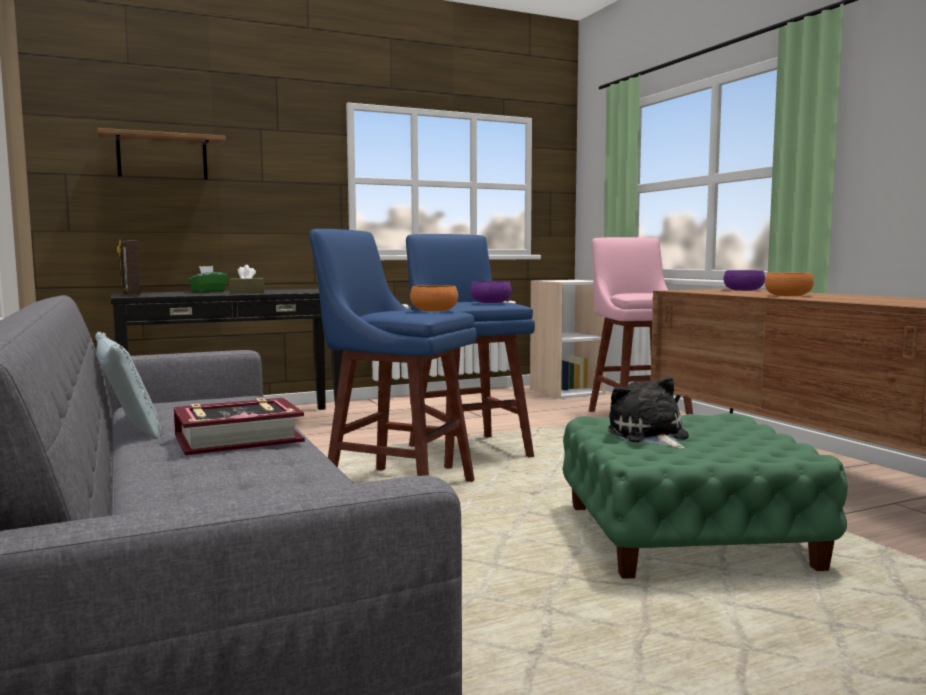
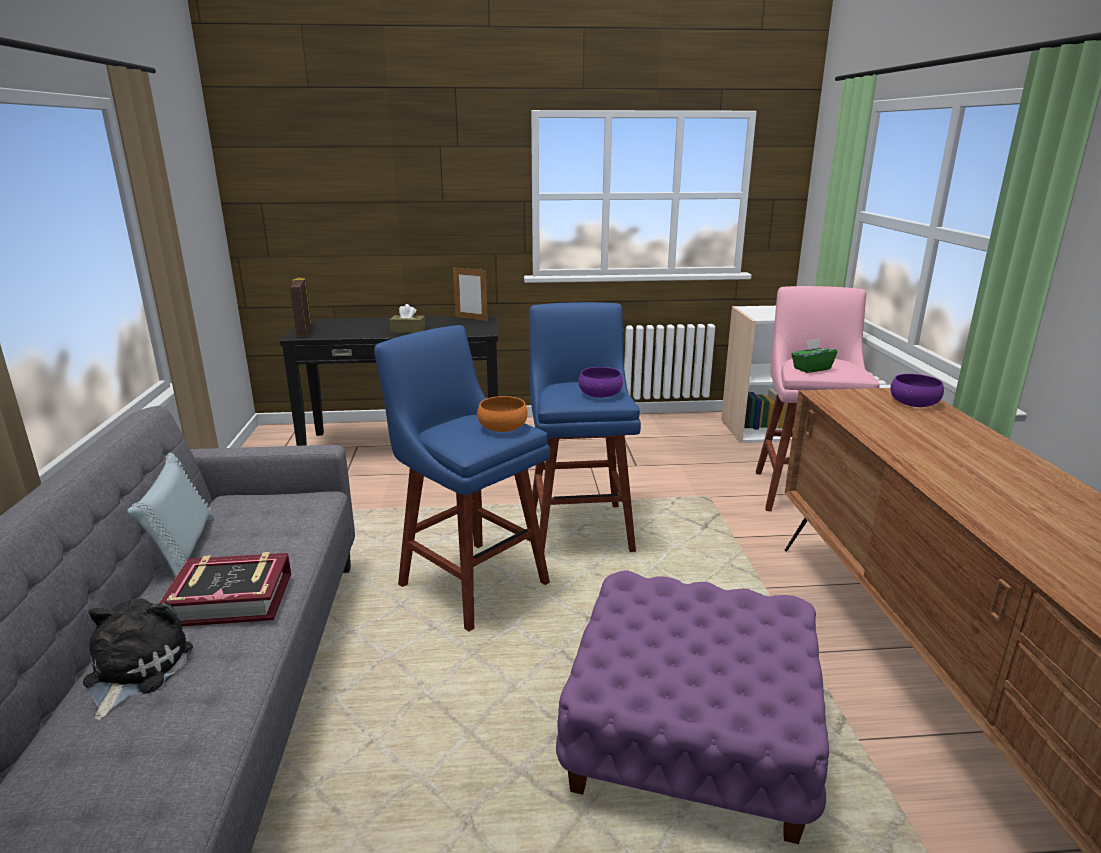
camera: 20 degrees right, 15 degrees up
(162, 157) = (345, 182): shelf -> none
(208, 291) = (381, 322): green tissue box -> green tissue box (811, 369)
(300, 289) = (471, 318): none -> picture frame
(649, 436) = (658, 633): plush toy -> plush toy (134, 671)
(686, 537) = (690, 734): green ottoman -> purple ottoman
(788, 295) = (929, 450): orange bowl -> none

